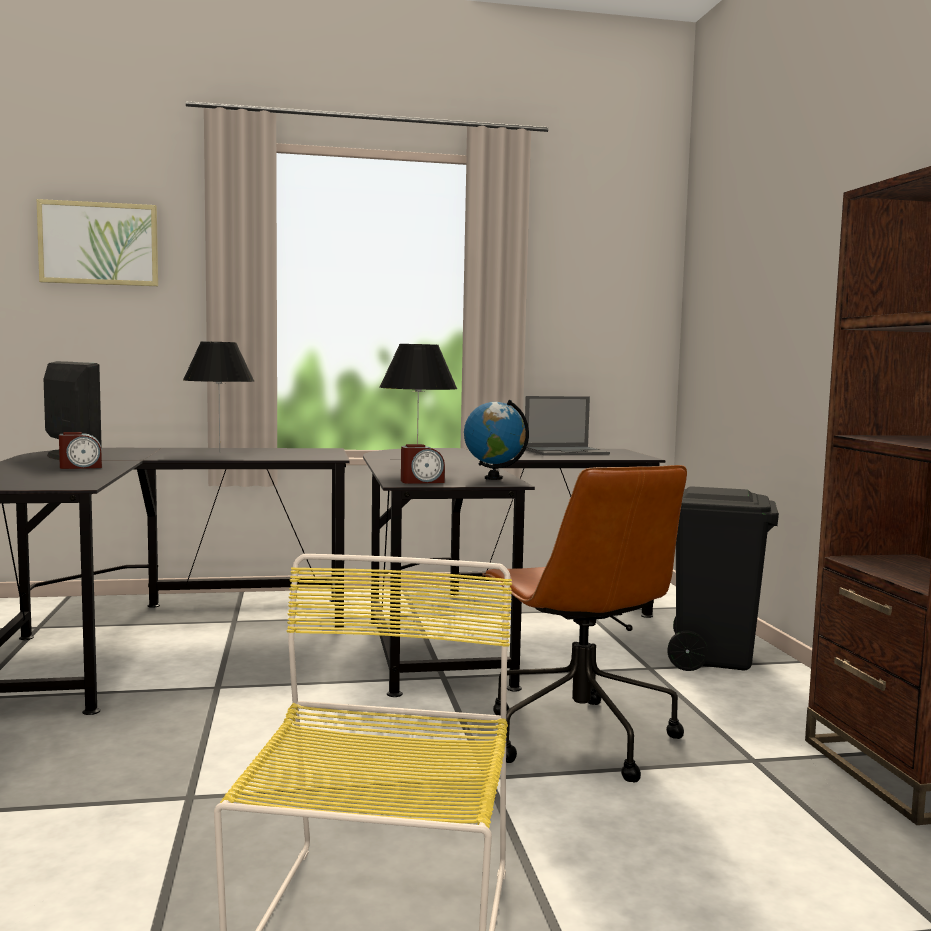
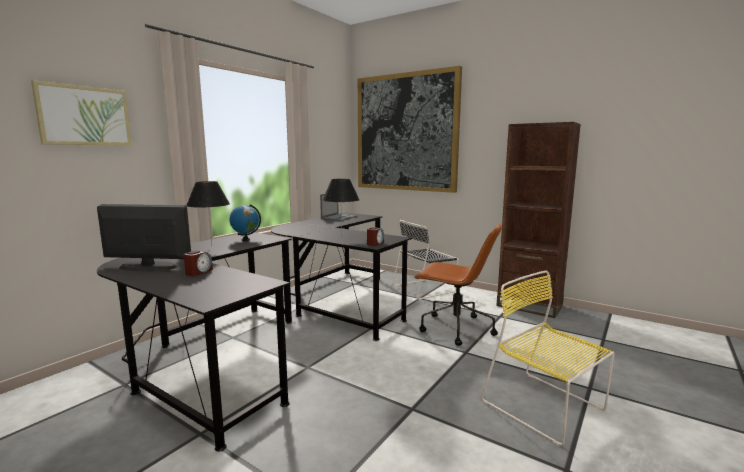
camera: 45 degrees left, 5 degrees up
(493, 478) = (385, 236): globe -> globe (245, 240)
(711, 657) = (425, 288): black trash can -> black chair
(755, 255) = (406, 133): none -> picture

